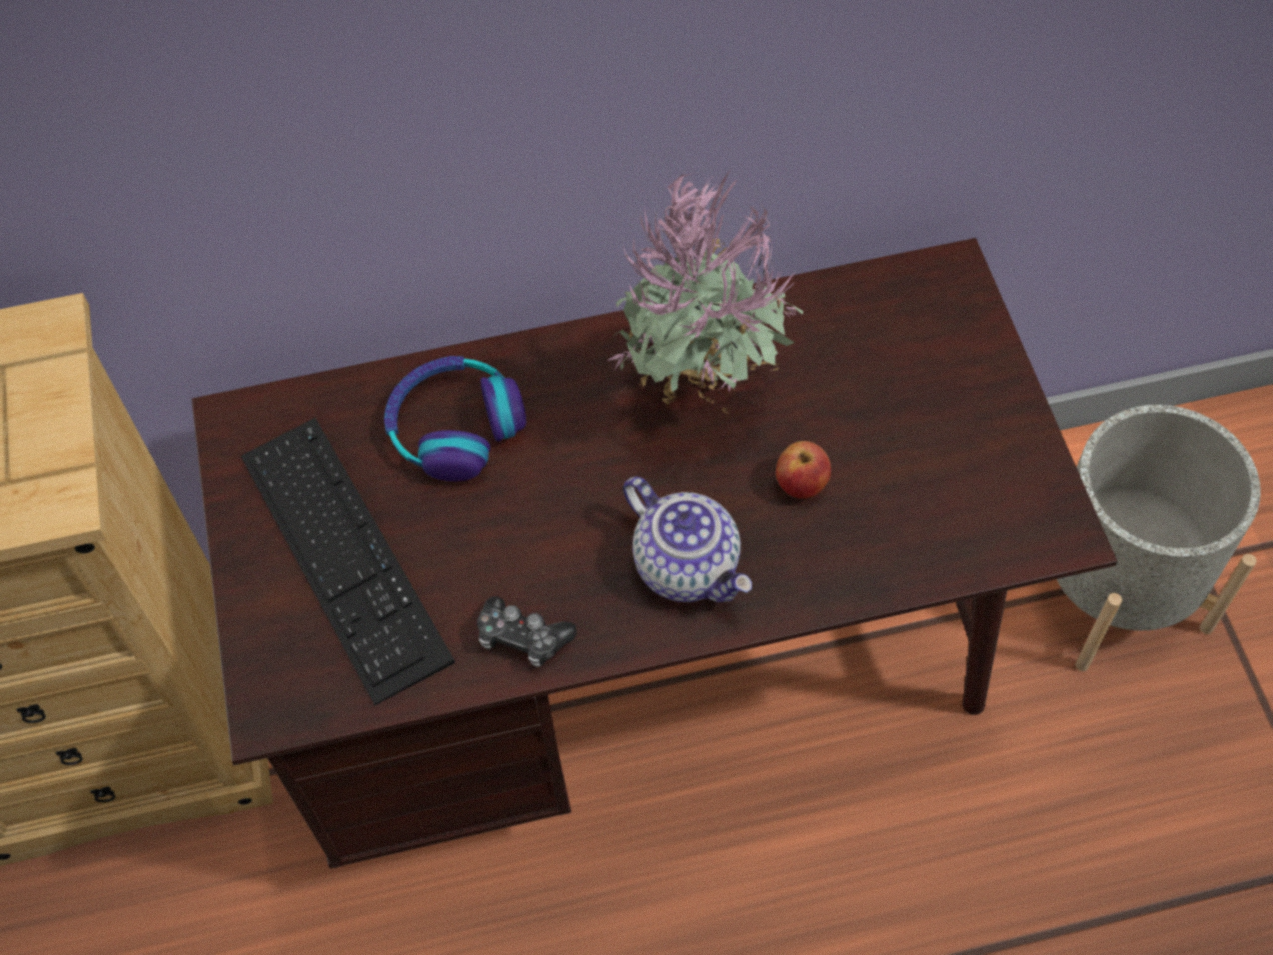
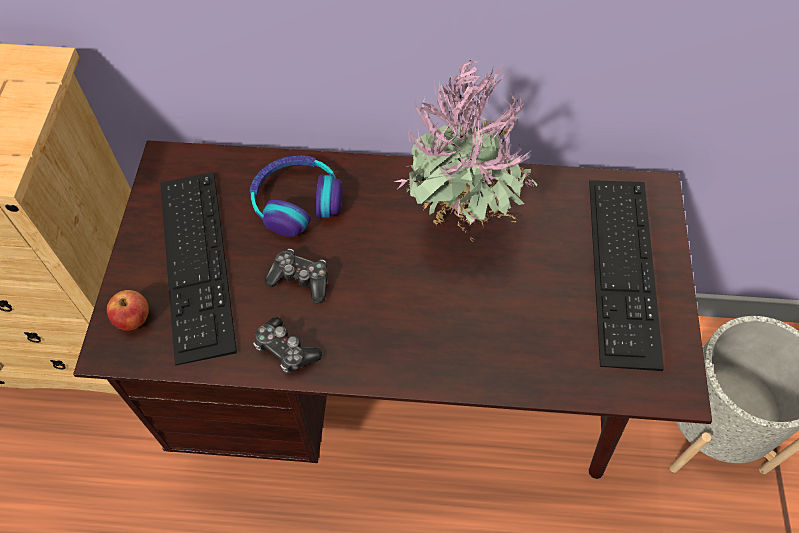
camera: 15 degrees right, 0 degrees up
(505, 536) = (301, 280): none -> game controller
(688, 566) = (411, 335): teapot -> none
(802, 484) = (506, 302): apple -> apple (134, 319)
(942, 394) = (623, 269): none -> keyboard

